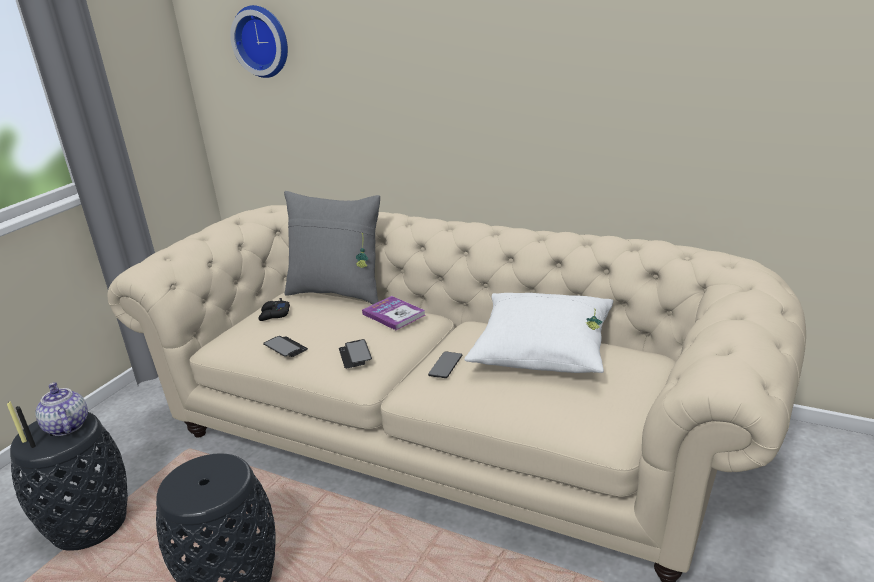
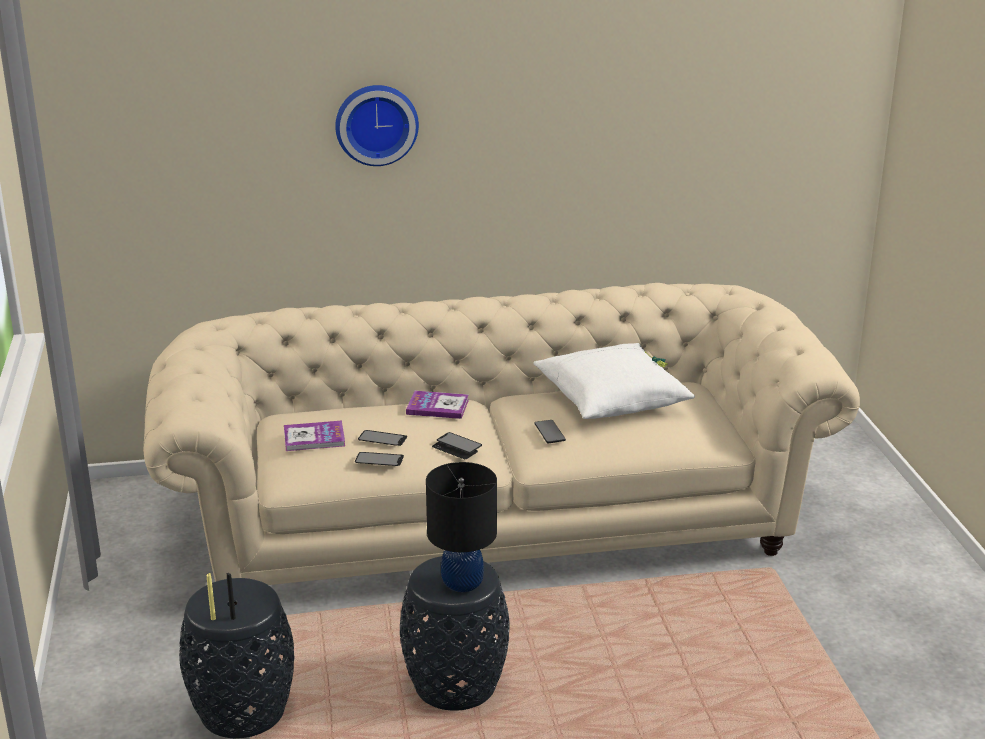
camera: 40 degrees left, 0 degrees up
(66, 426) = (236, 594): teapot -> none
(198, 493) = (463, 586): none -> black table lamp
(263, 41) = (171, 124): wall clock -> wall clock (376, 123)
(274, 314) = (314, 438): black game controller -> book
(314, 330) = (382, 439): none -> phone
(337, 294) = (341, 404): grey pillow -> none

